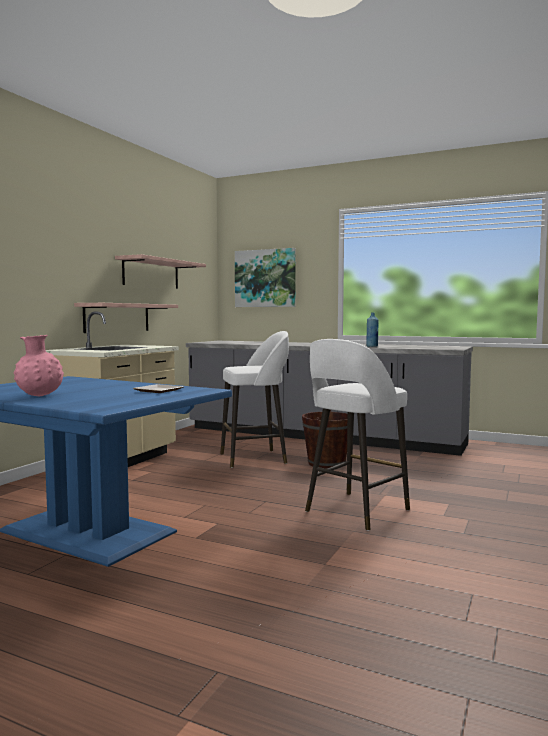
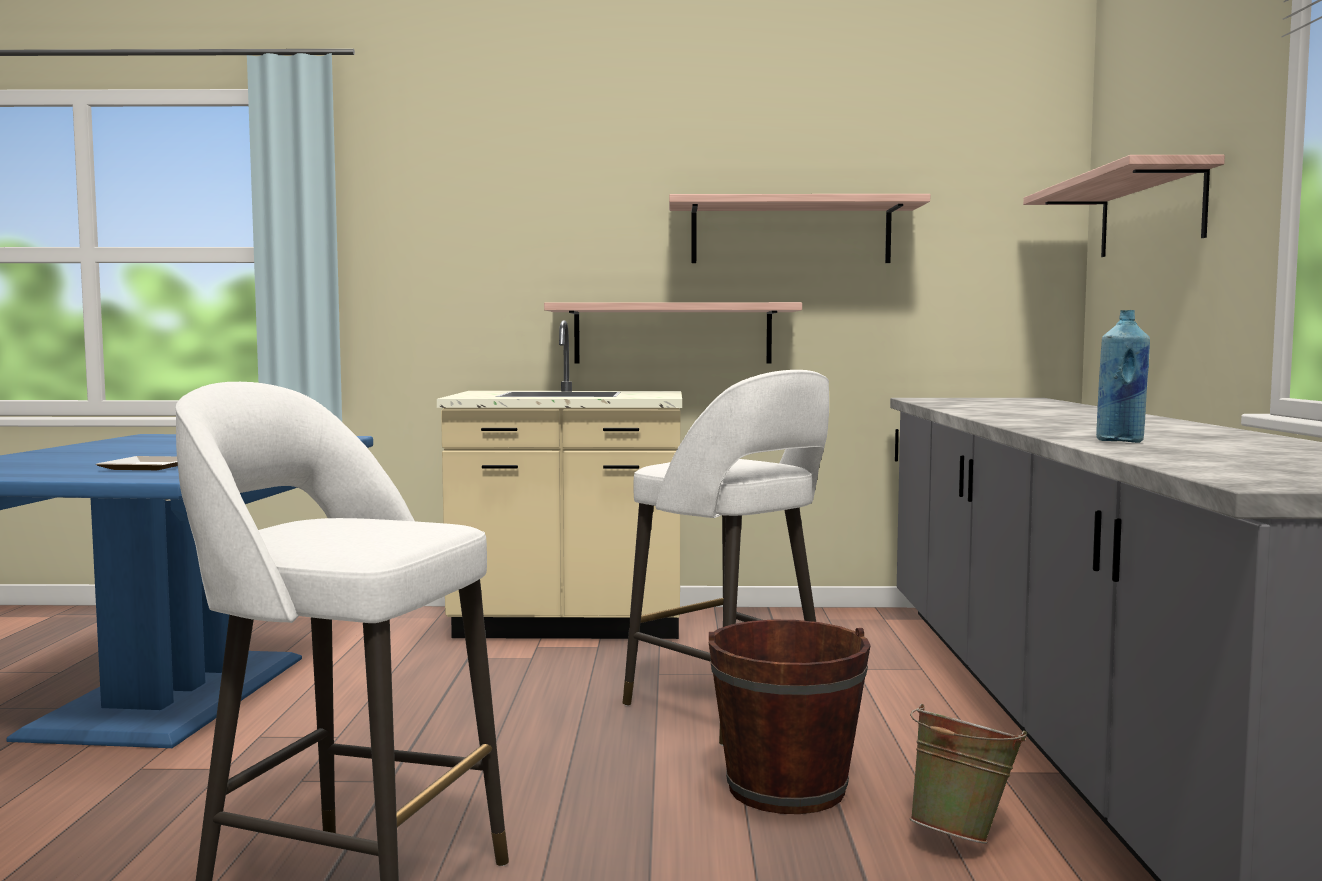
camera: 65 degrees right, 0 degrees up
(39, 396) = (82, 451): pink vase -> none
(265, 278) = (1150, 213): picture -> shelf
(370, 456) = (963, 835): none -> green bucket

